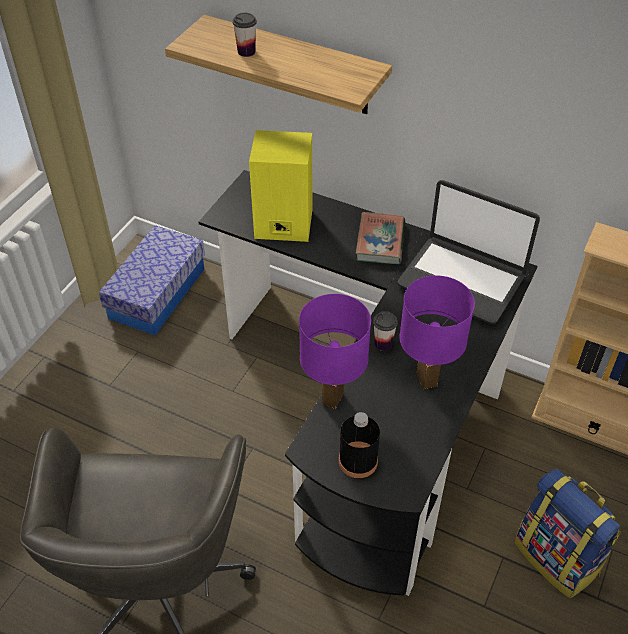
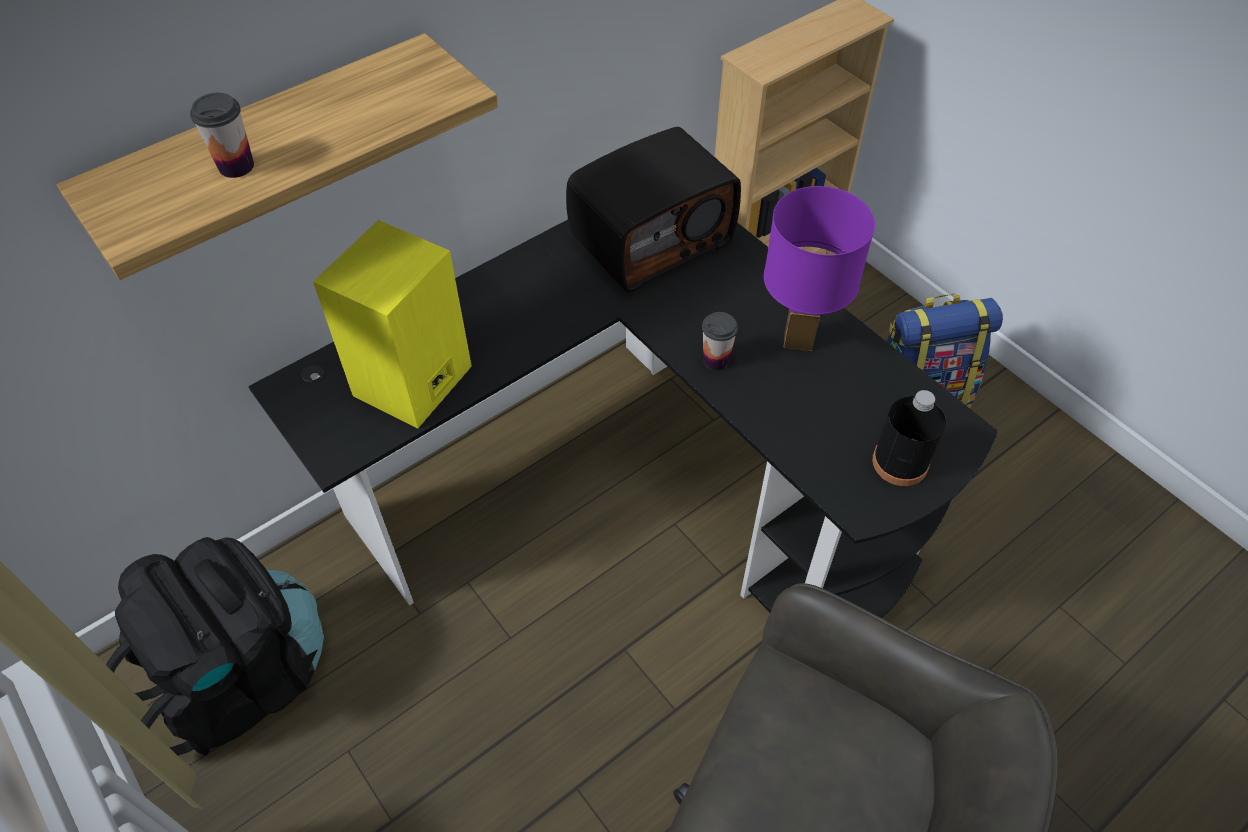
camera: 65 degrees left, 5 degrees up
(157, 293) = (243, 677): storage box -> black backpack
(332, 398) = (783, 450): purple table lamp -> none
(380, 242) = (528, 289): book -> none
(462, 280) = (651, 239): laptop -> radio

